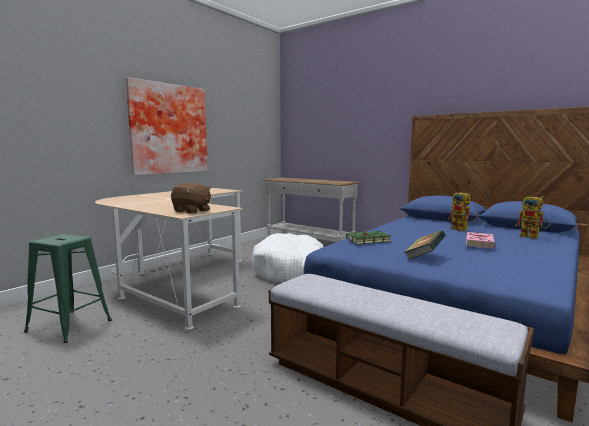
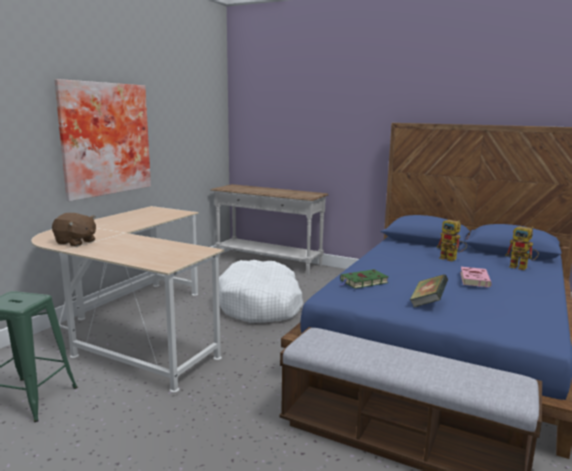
camera: 10 degrees left, 5 degrees up
(191, 211) = (170, 259): brown plush toy -> brown plush toy (76, 242)

